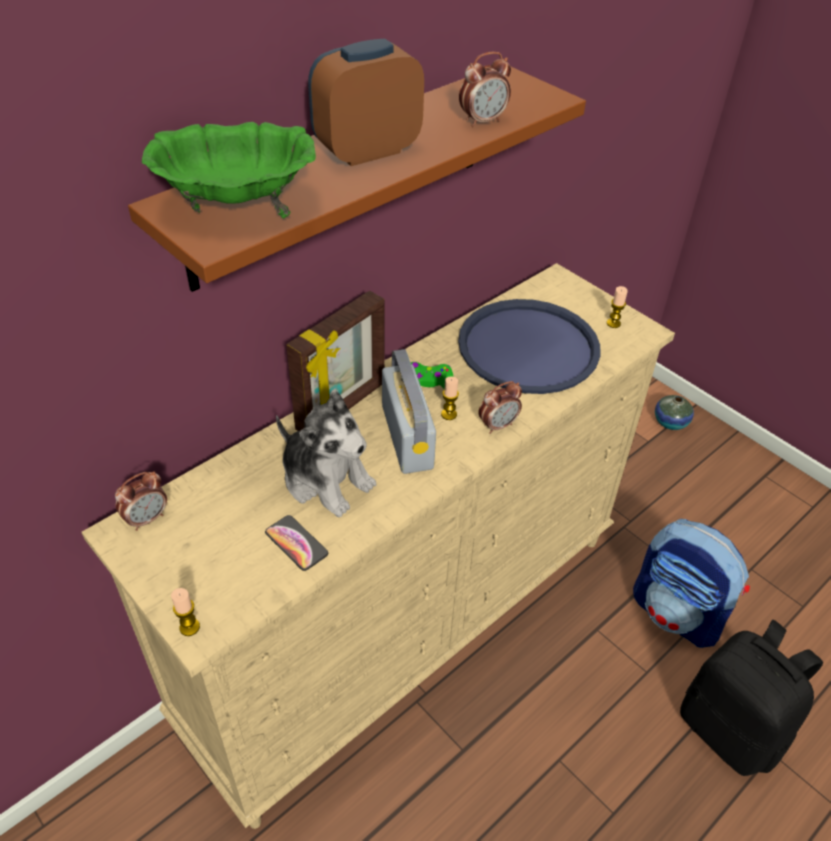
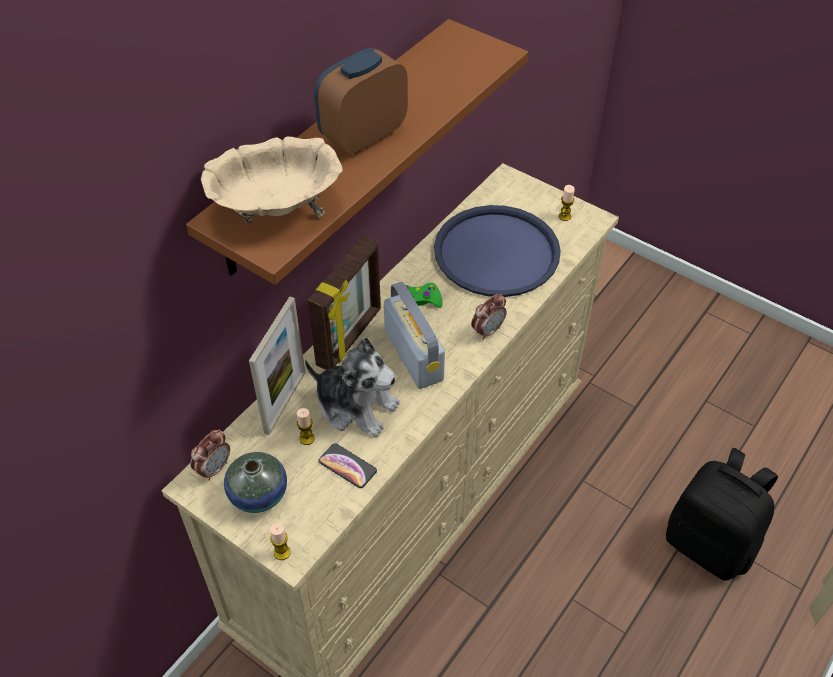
camera: 10 degrees left, 5 degrees up
(237, 205) = (276, 209): green bowl -> beige bowl
(249, 462) = (285, 402): none -> picture frame
(449, 414) = (443, 328): candle -> candle (307, 438)
(482, 121) = (449, 88): alarm clock -> none
(670, 422) = (613, 274): vase -> vase (258, 494)
(677, 613) = (649, 452): backpack -> none

